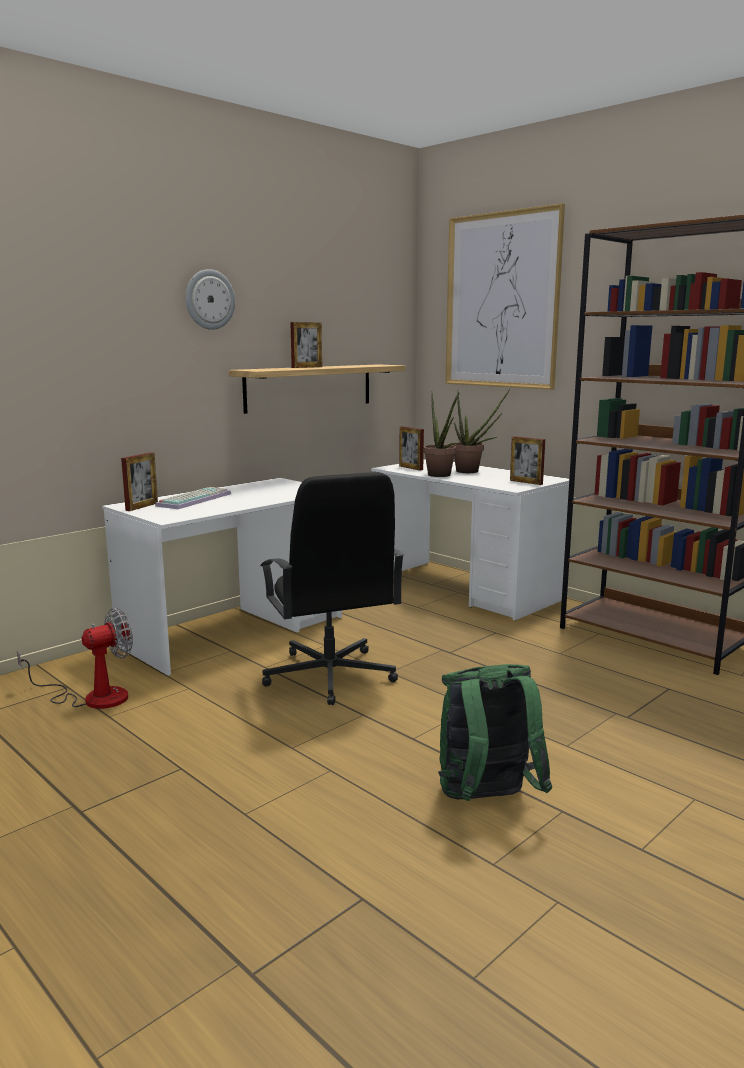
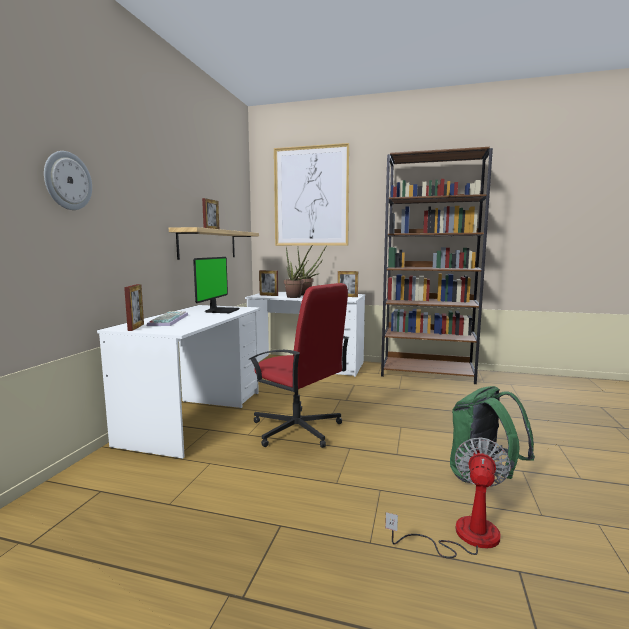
camera: 30 degrees left, 5 degrees down
(92, 697) = (135, 493): fan -> fan (462, 536)
(209, 299) = (157, 174): wall clock -> wall clock (67, 181)
(282, 491) = (221, 310): none -> monitor
(329, 676) = (297, 430): black office chair -> red office chair

